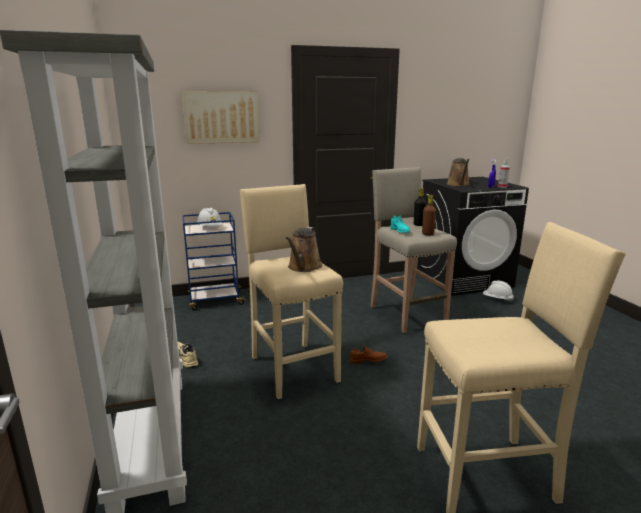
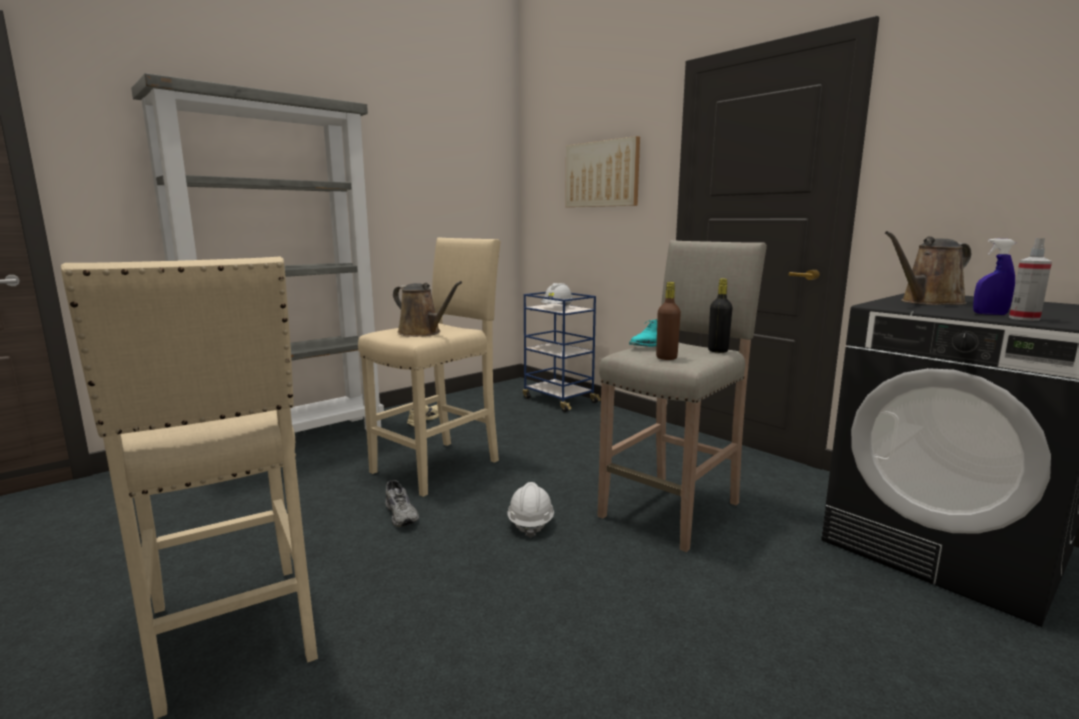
camera: 65 degrees right, 5 degrees down
(303, 267) = (422, 333): brown watering can -> brown watering can turned 135 degrees counterclockwise
(362, 393) = (402, 514): none -> grey shoe
(368, 361) = (487, 504): brown shoe -> none
(497, 299) = (902, 603): white hard hat -> white hard hat (530, 523)

